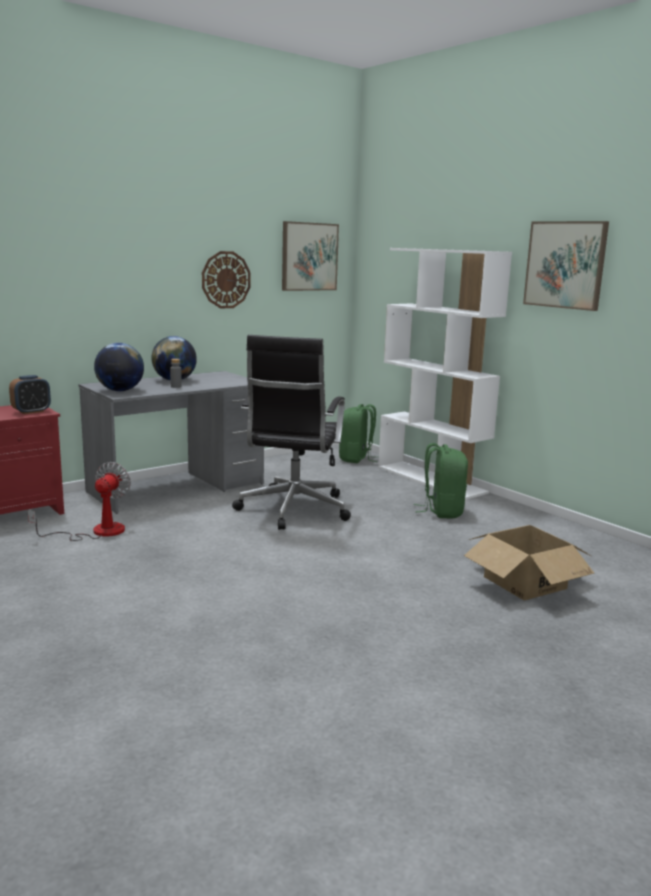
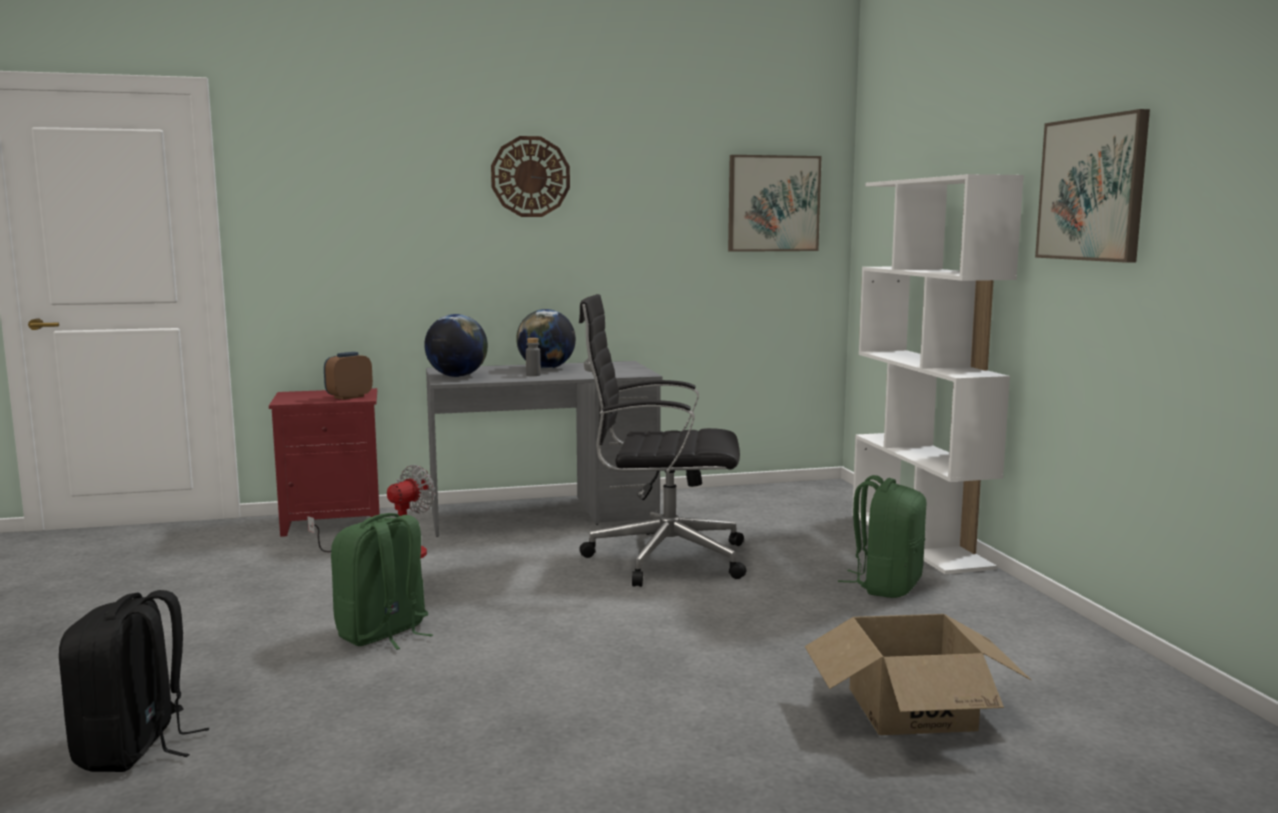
camera: 25 degrees right, 5 degrees down
(31, 412) = (349, 397): alarm clock -> alarm clock turned 150 degrees clockwise
(71, 707) = (134, 749): none -> black backpack
(226, 280) = (639, 236): wall clock -> wall clock (530, 176)
(293, 510) = (662, 558): black office chair -> black office chair turned 60 degrees clockwise
(356, 459) = (831, 501): green backpack -> green backpack (383, 634)

